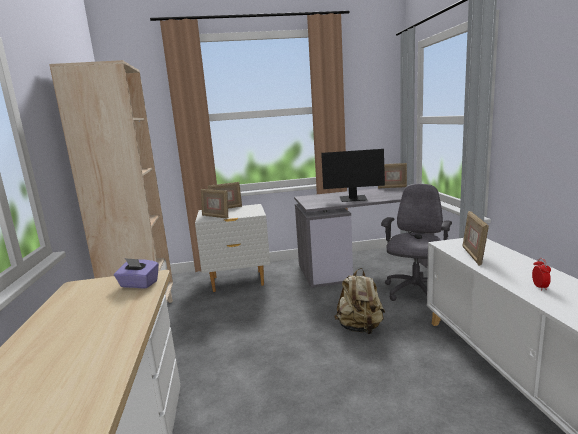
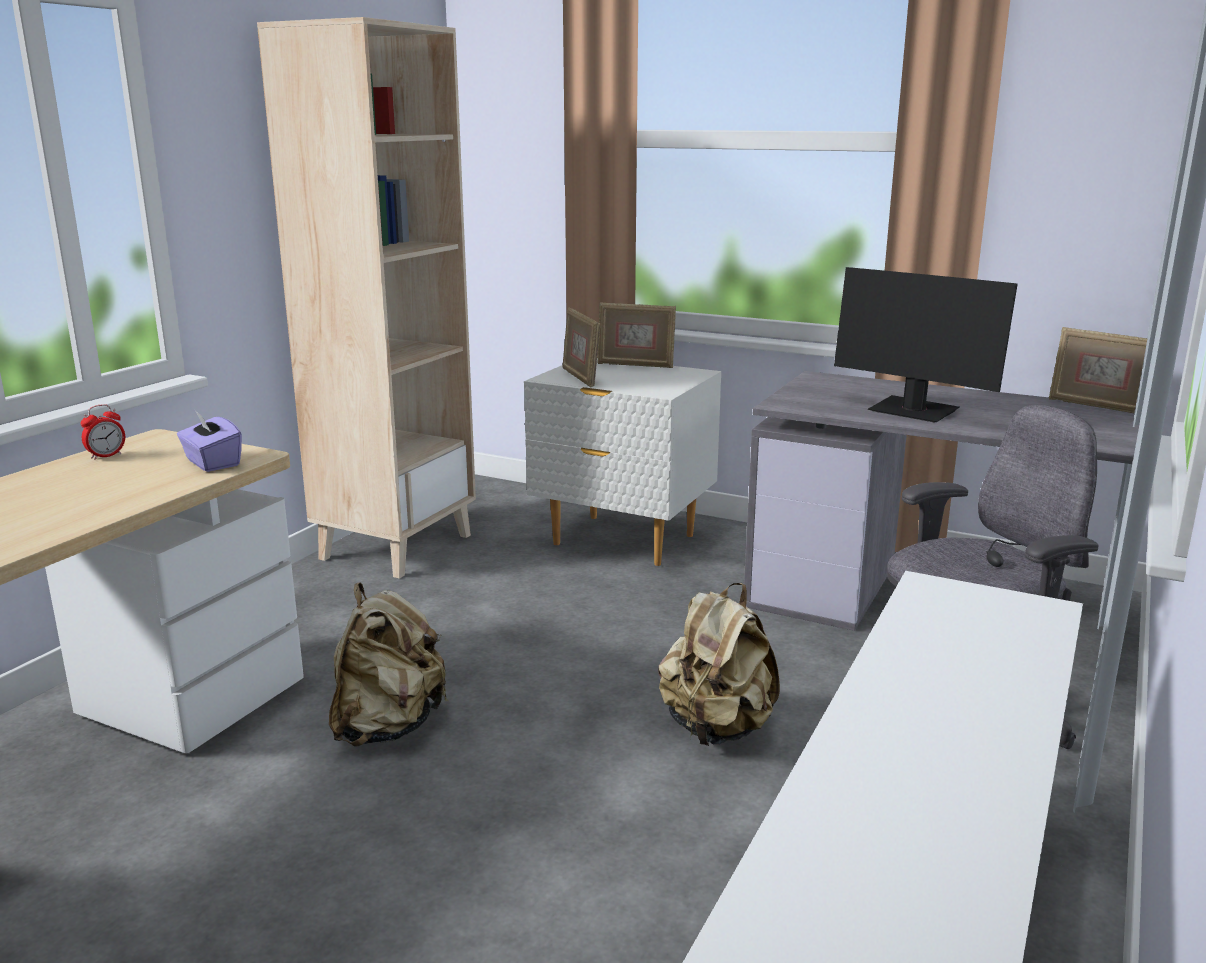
camera: 35 degrees right, 5 degrees up
(246, 385) = (388, 727): none -> beige backpack
(473, 256) = (927, 638): picture frame -> none
(540, 287) = (899, 760): alarm clock -> alarm clock (106, 456)

